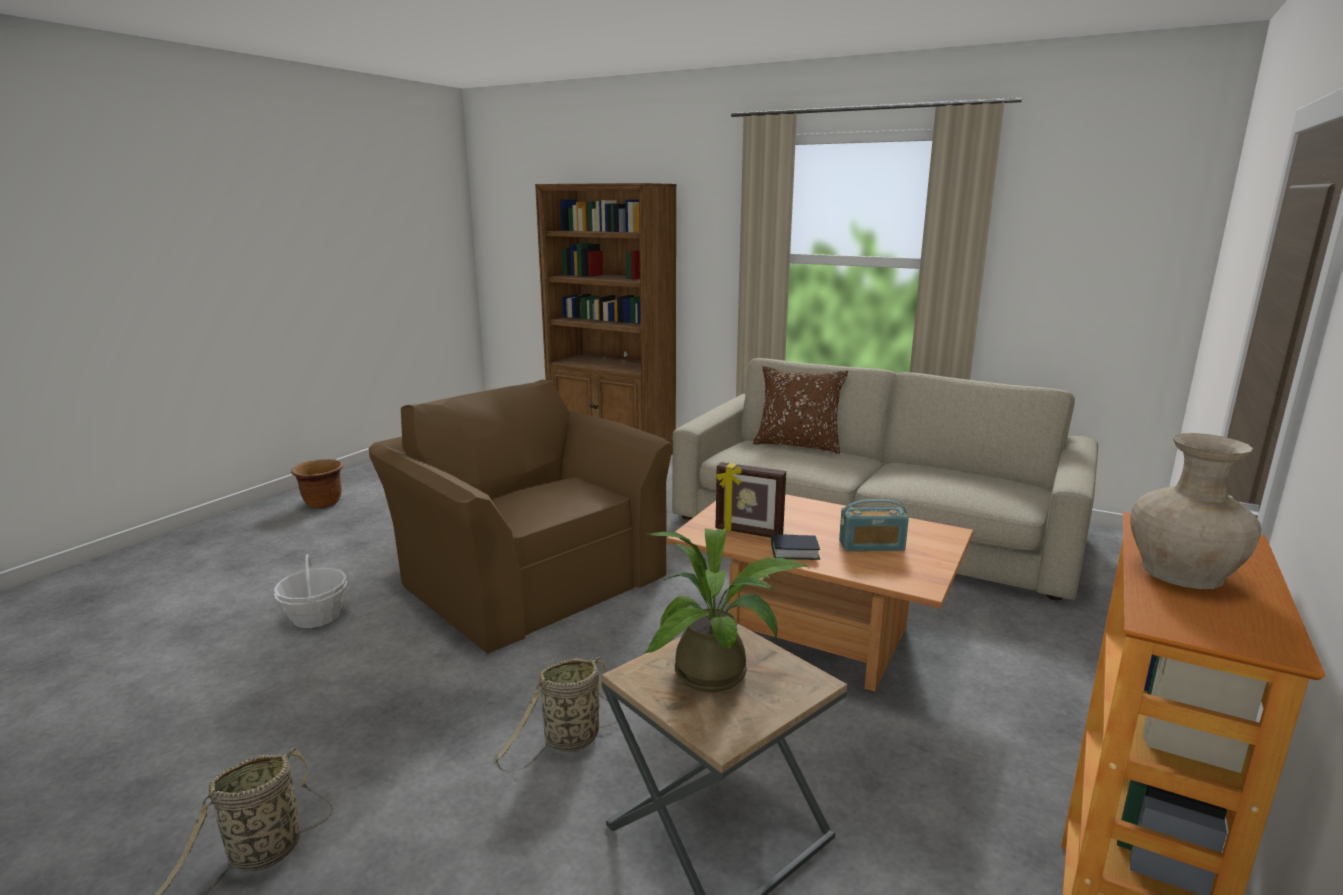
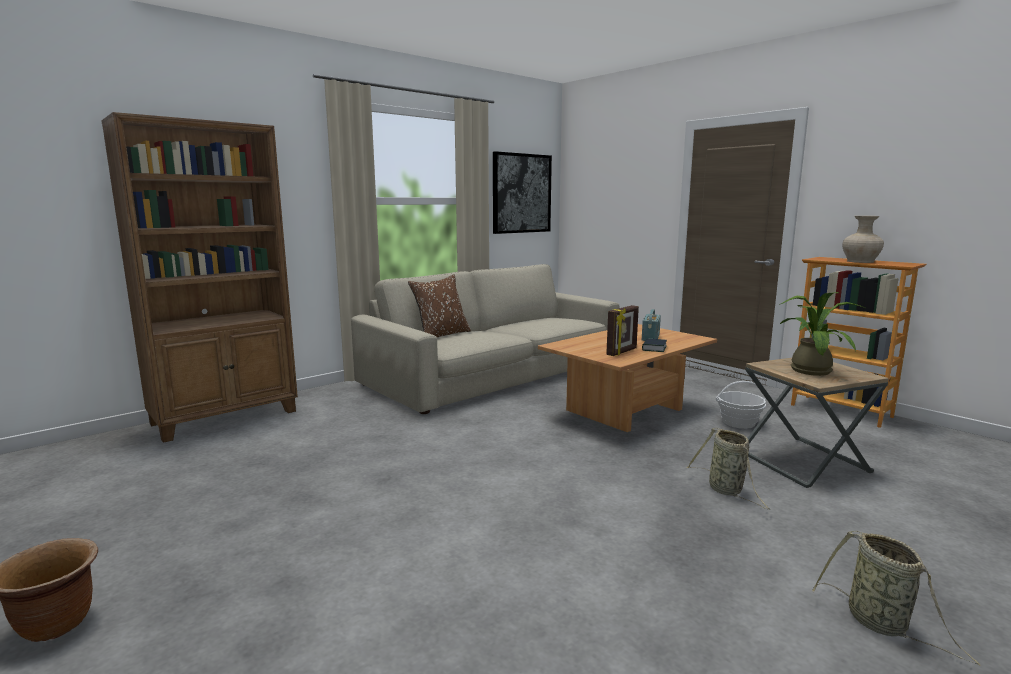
camera: 70 degrees left, 5 degrees down
(316, 616) = (478, 613): basket -> basket (739, 423)
(527, 576) = (475, 483): brown armchair -> none
(1093, 256) = (521, 193): none -> picture

